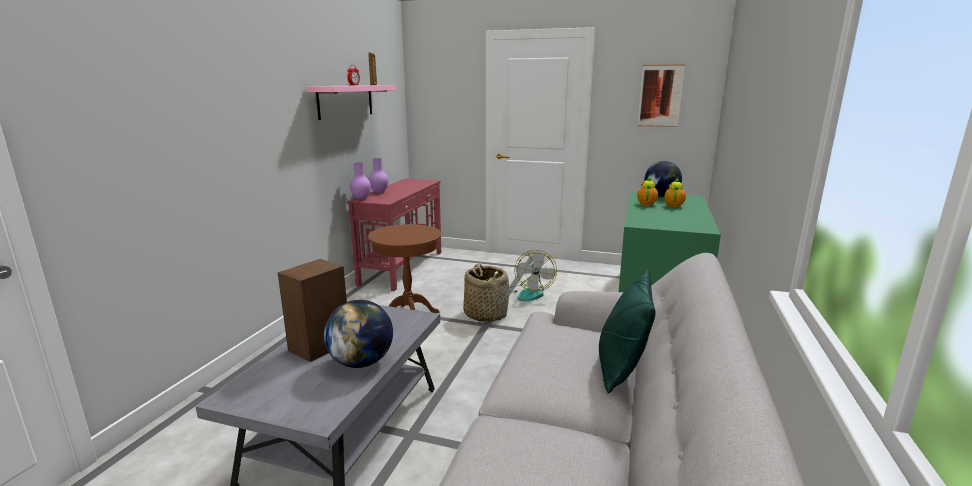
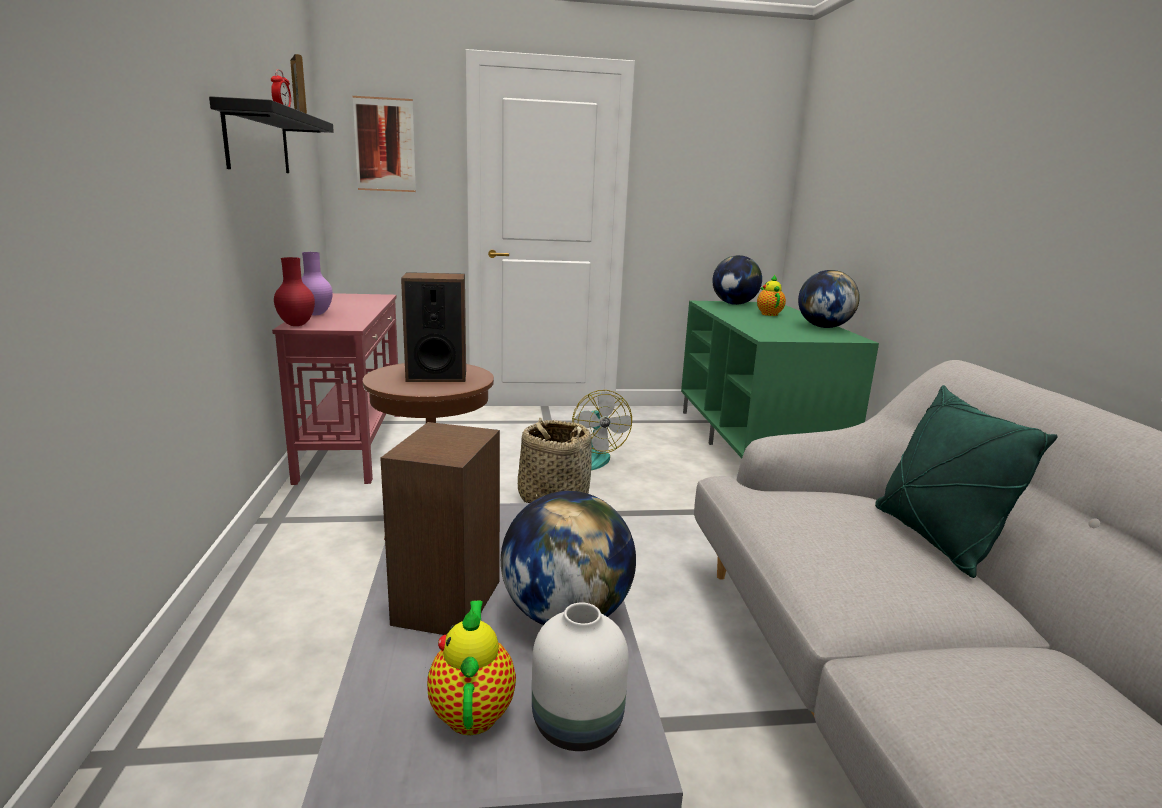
camera: 25 degrees left, 0 degrees up
(316, 403) = (577, 723): none -> white vase
(345, 101) = (258, 141): pink shelf -> black shelf
(361, 199) = (296, 325): purple vase -> red vase
(409, 233) = (436, 375): none -> speaker
(646, 204) = (735, 313): teapot -> teapot (472, 709)
(660, 96) = (722, 166): picture -> picture (385, 145)
(698, 219) = (823, 327): none -> globe

